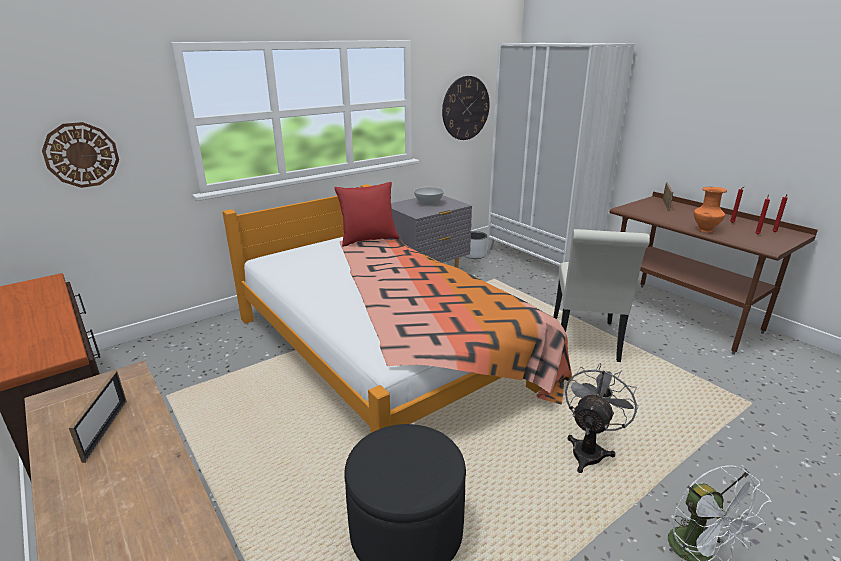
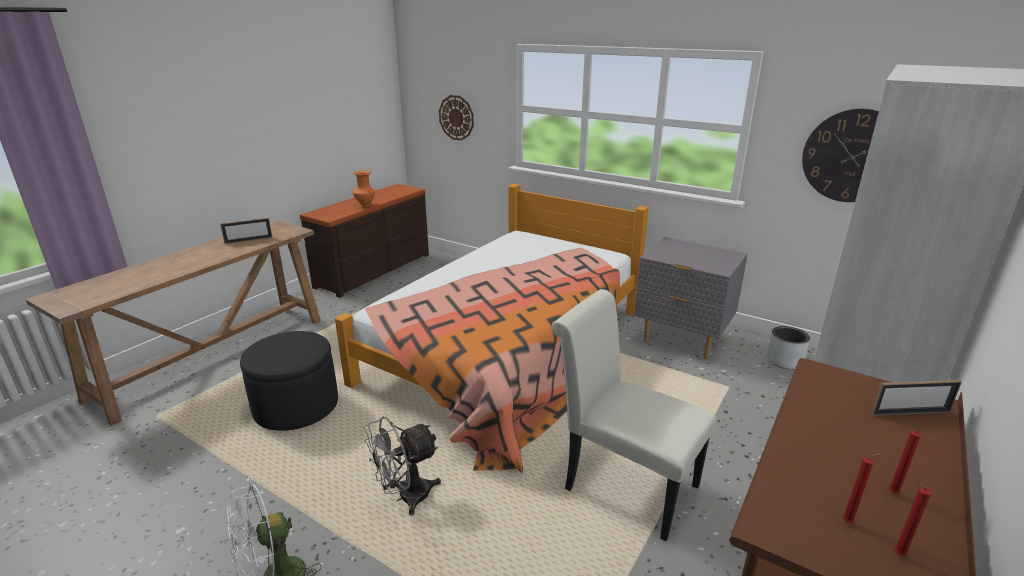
camera: 70 degrees right, 0 degrees up
(368, 240) = (594, 257): red pillow -> none
(428, 203) = (699, 255): white bowl -> none
(585, 342) = (622, 483): white chair -> white chair turned 45 degrees clockwise
(589, 450) = (406, 497): grey fan -> grey fan turned 135 degrees clockwise
(705, 230) = (791, 451): orange vase -> orange vase (365, 205)

